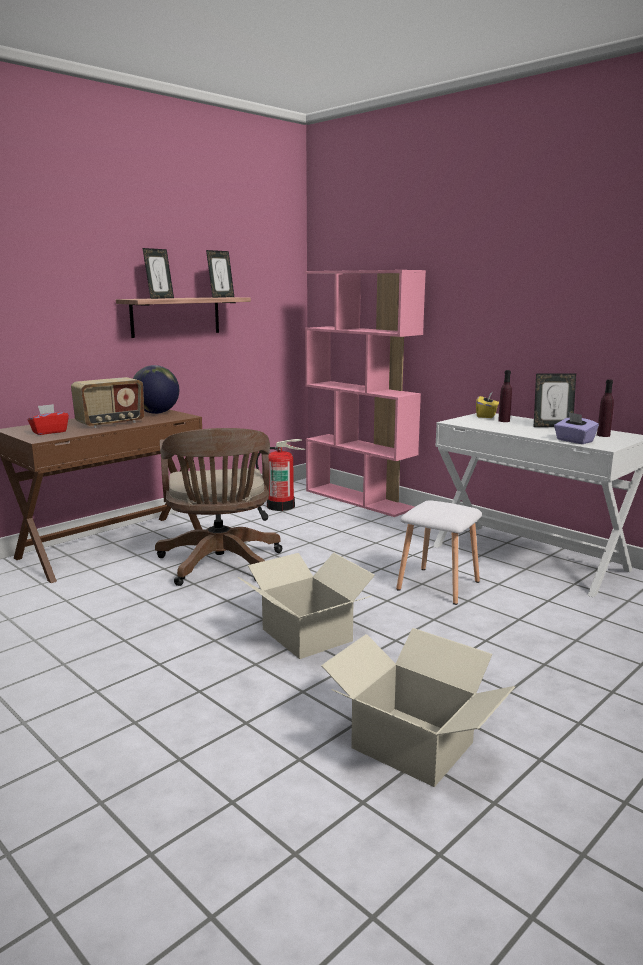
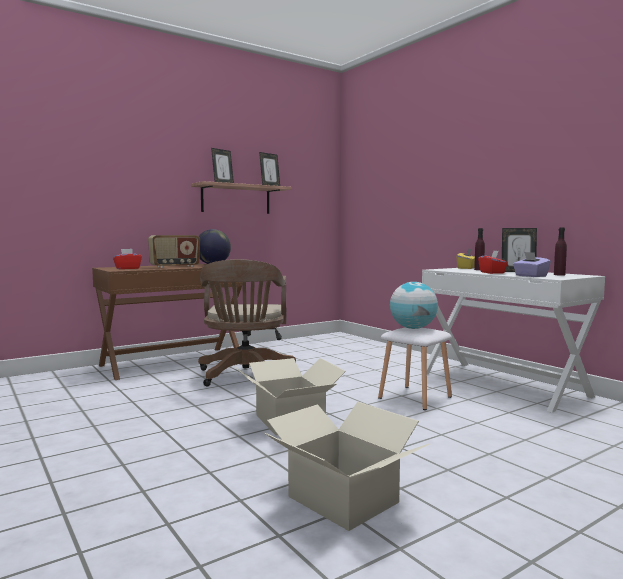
camera: 10 degrees right, 10 degrees down
(281, 506) = (310, 346): fire extinguisher -> none
(359, 499) = (374, 345): pink bookcase -> none
(437, 505) = (413, 328): none -> globe
(525, 431) = (492, 273): none -> red tissue box

